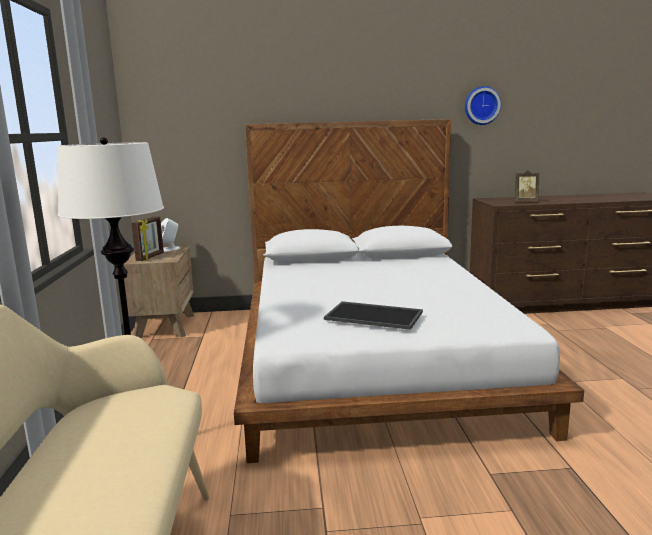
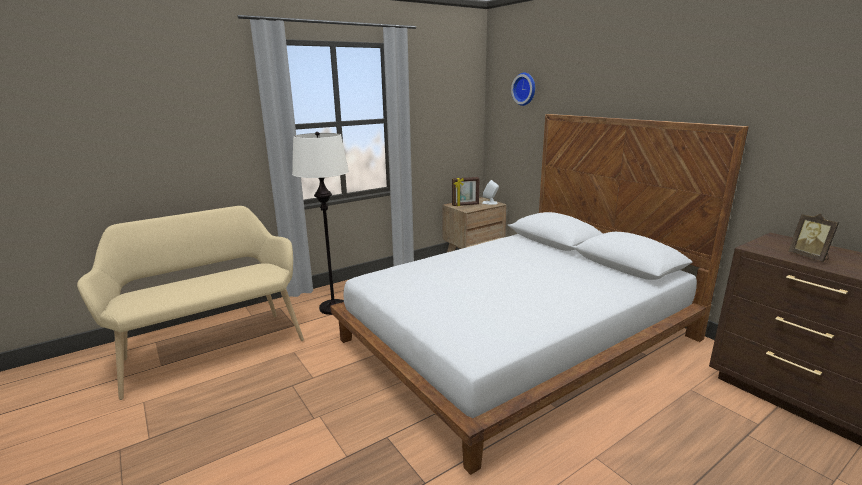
camera: 60 degrees right, 5 degrees up
(375, 315) = (431, 291): tray -> none
(481, 105) = (810, 111): wall clock -> wall clock (525, 89)

